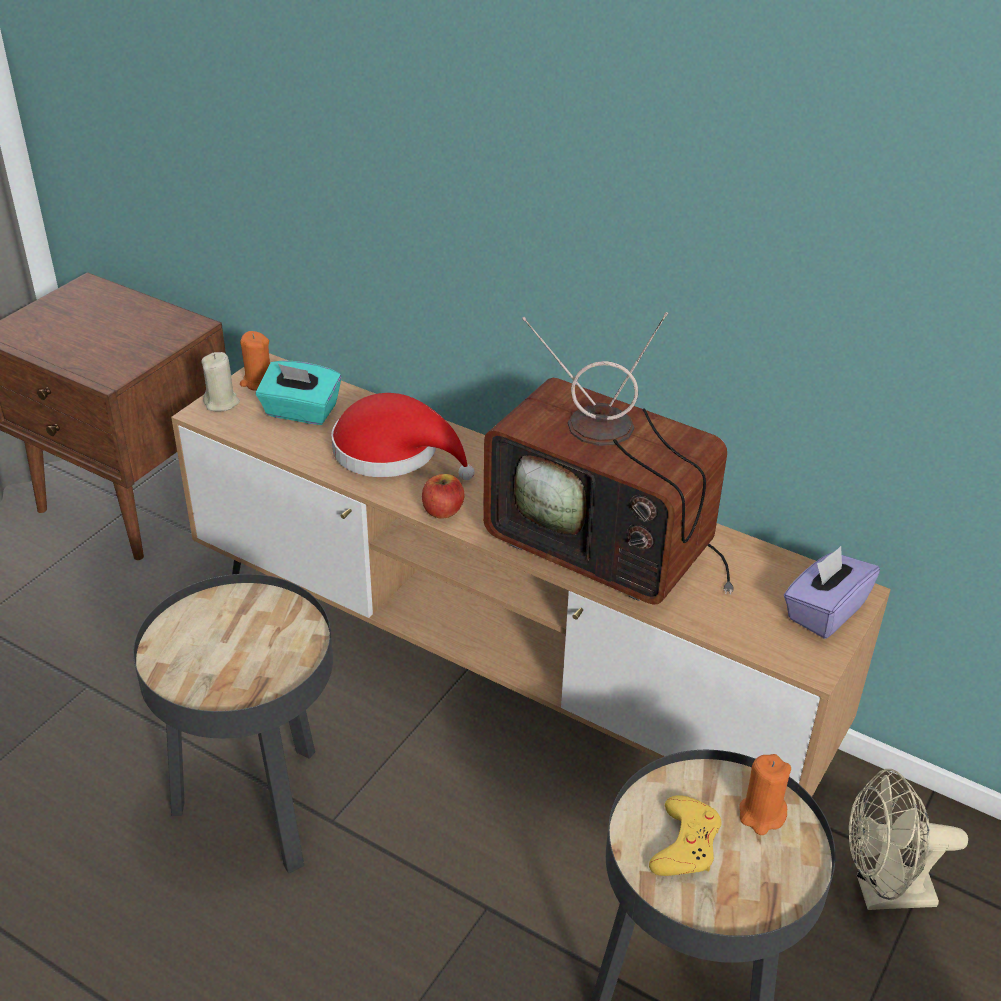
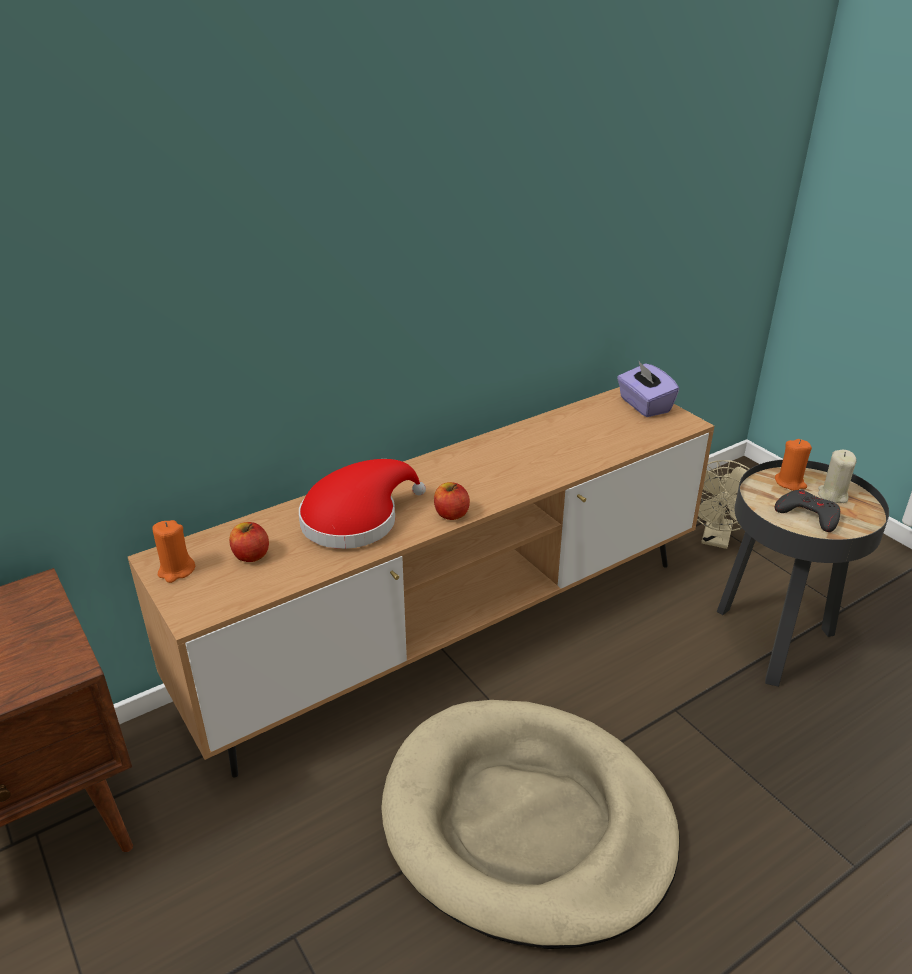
camera: 65 degrees left, 5 degrees down
(221, 403) = (187, 600): beige candle -> beige candle (832, 495)
(259, 808) = (526, 823): black side table -> beige dog bed
(300, 412) = (251, 555): turquoise tissue box -> apple
(607, 547) = (540, 458): television -> none
(685, 844) = (808, 515): yellow game controller -> grey game controller

